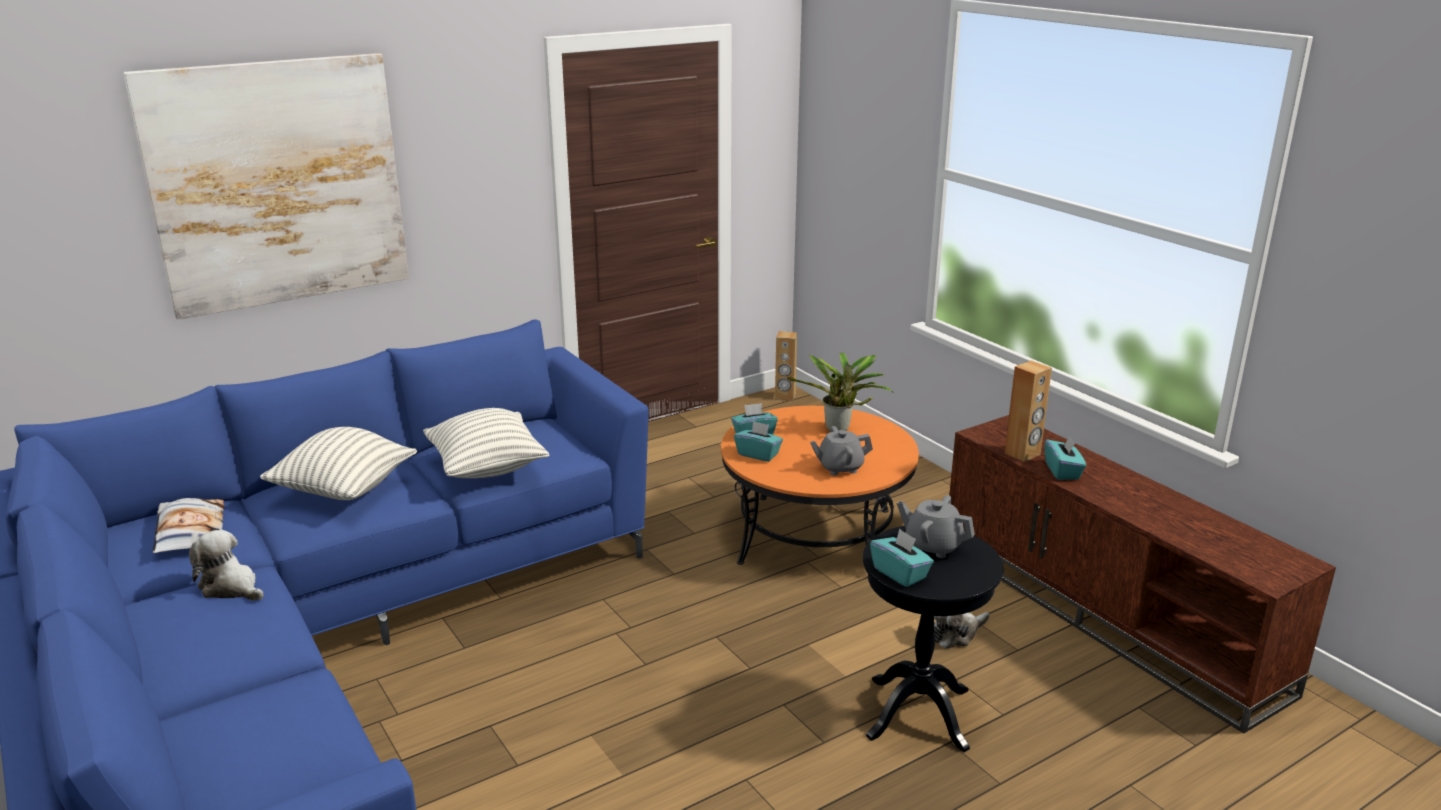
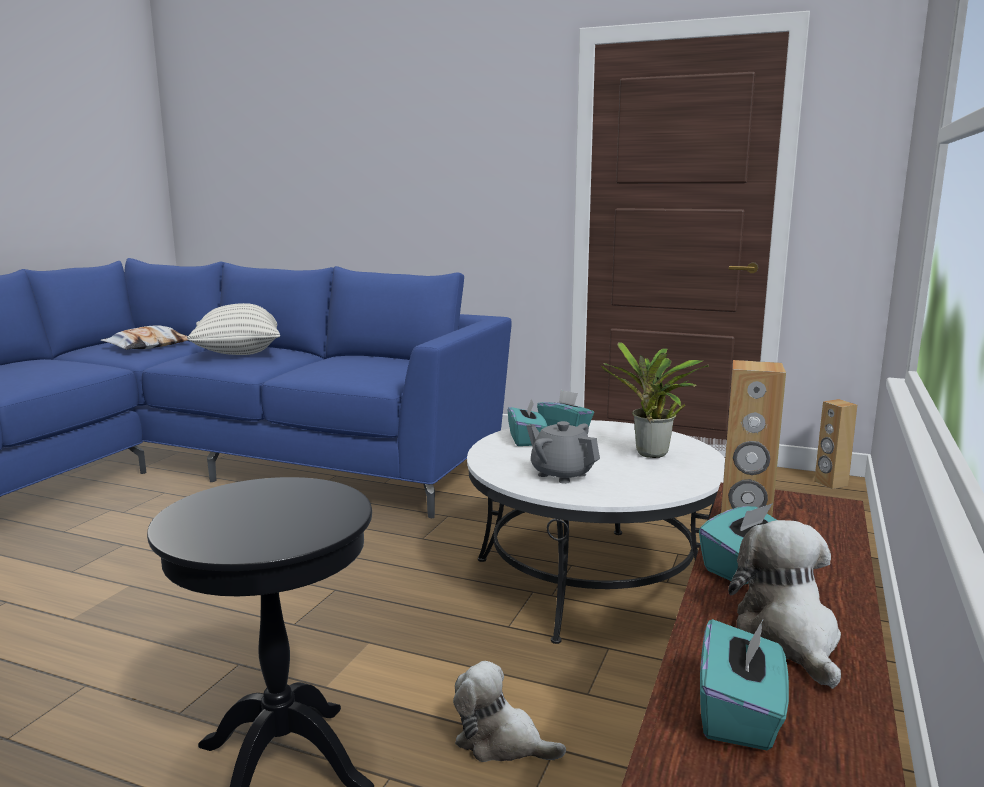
camera: 55 degrees right, 10 degrees down
(231, 587) = (83, 366): plush toy -> plush toy (789, 637)
(278, 184) = (354, 145): picture -> none
(487, 469) = (319, 369): pillow -> none
(815, 535) = (590, 579): orange coffee table -> white coffee table
(900, 573) = (206, 504): turquoise tissue box -> turquoise tissue box (739, 715)
(932, 546) = (302, 507): grey teapot -> none

